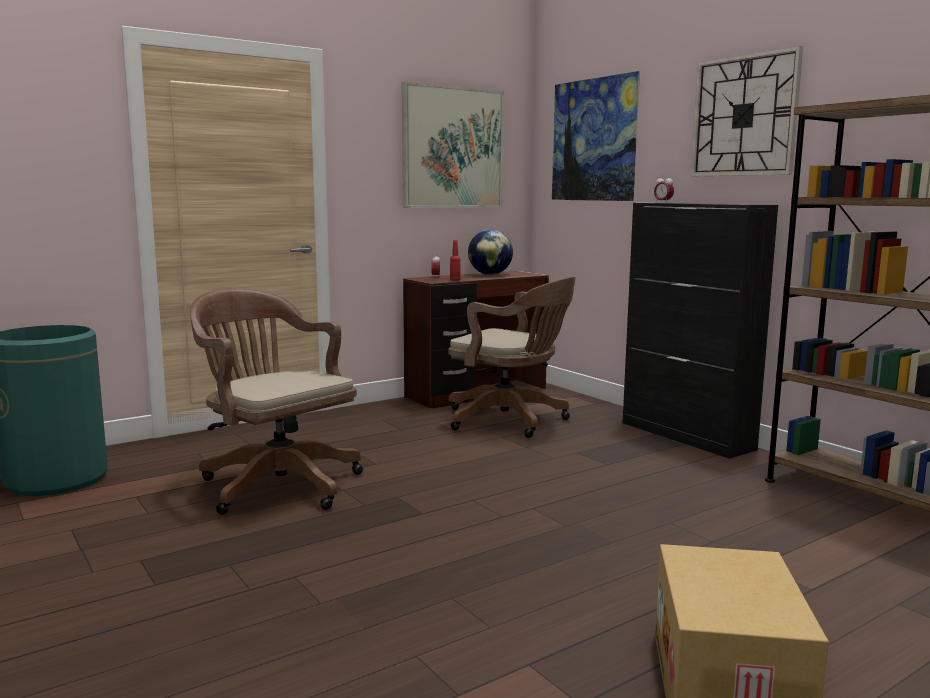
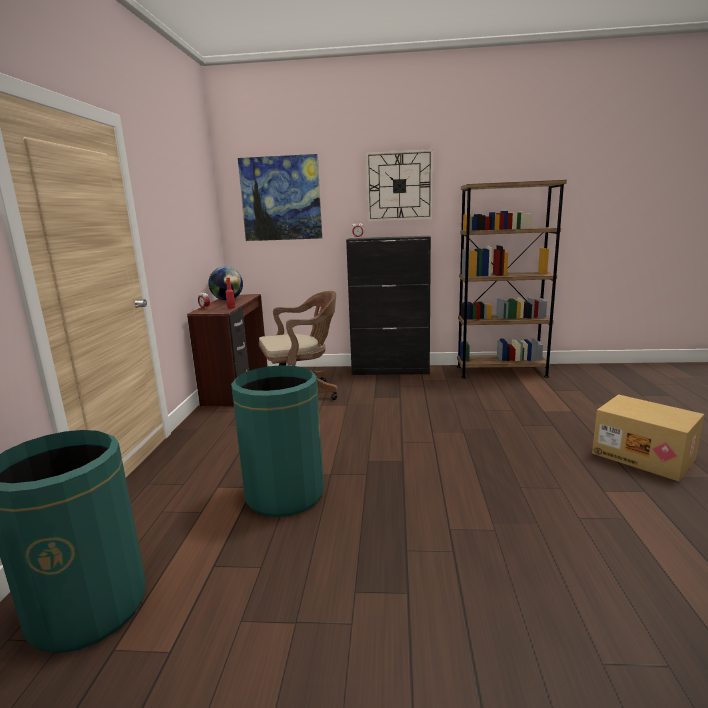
camera: 50 degrees left, 5 degrees up
(276, 483) = (284, 494): brown office chair -> green trash can
(453, 148) = (190, 205): picture -> none

